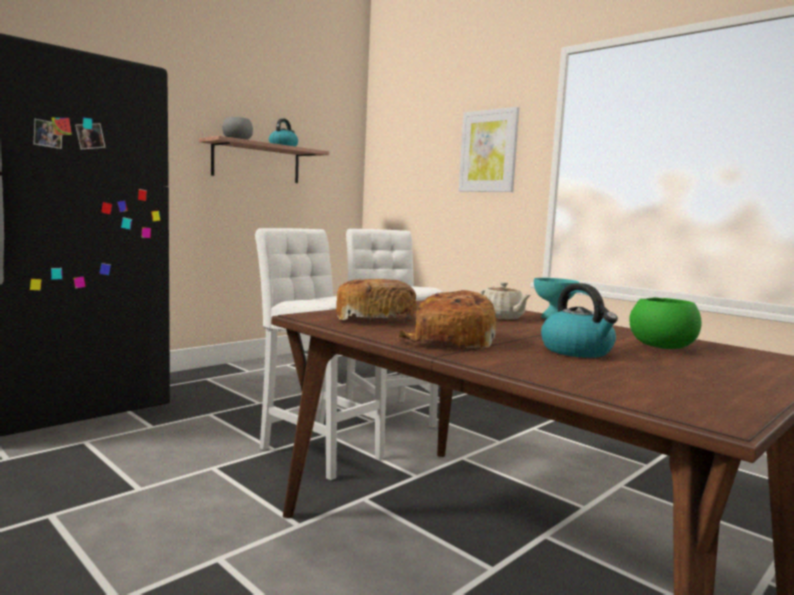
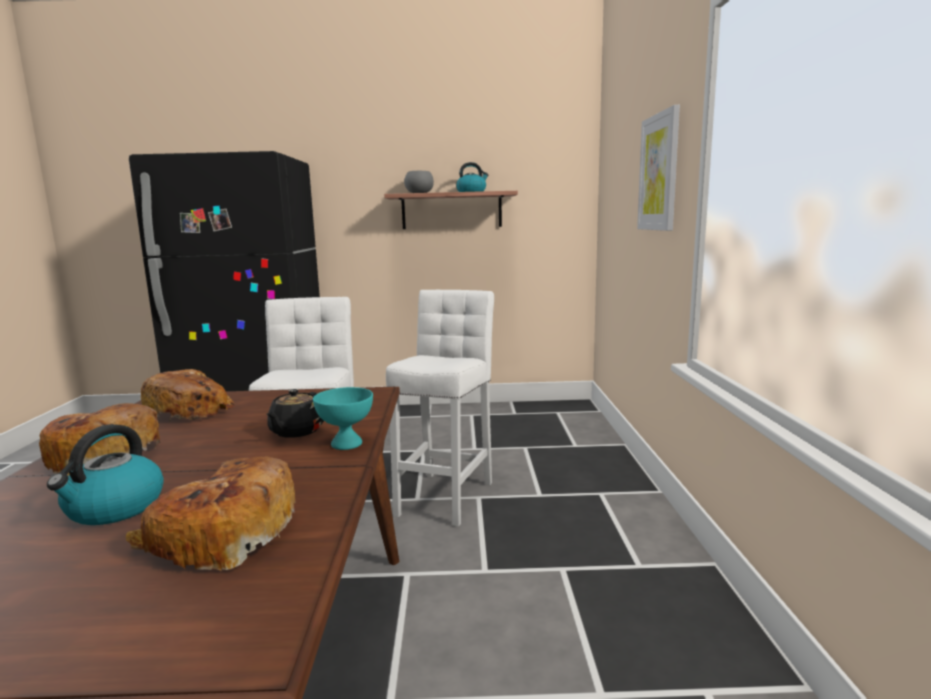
camera: 45 degrees right, 5 degrees up
(502, 317) = (296, 431): beige teapot -> black teapot
(662, 346) = (222, 534): green bowl -> bread

